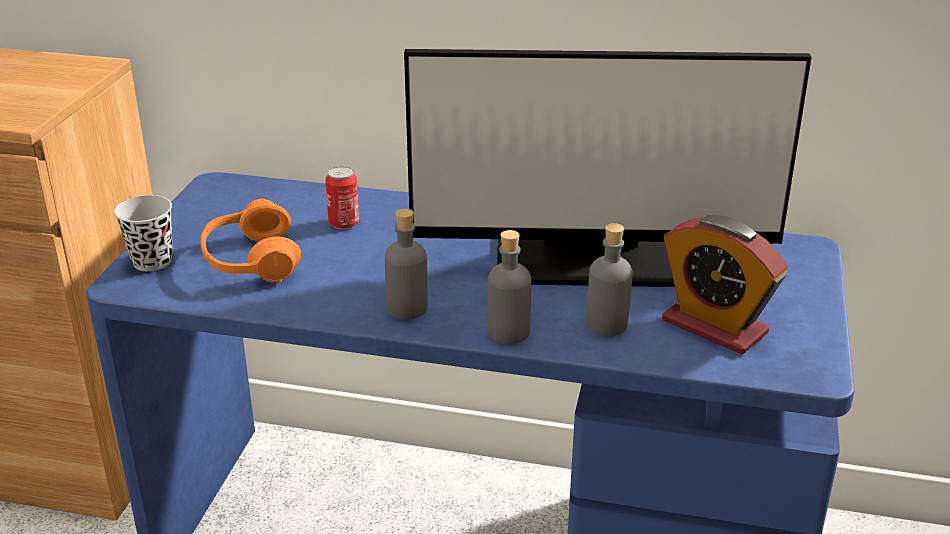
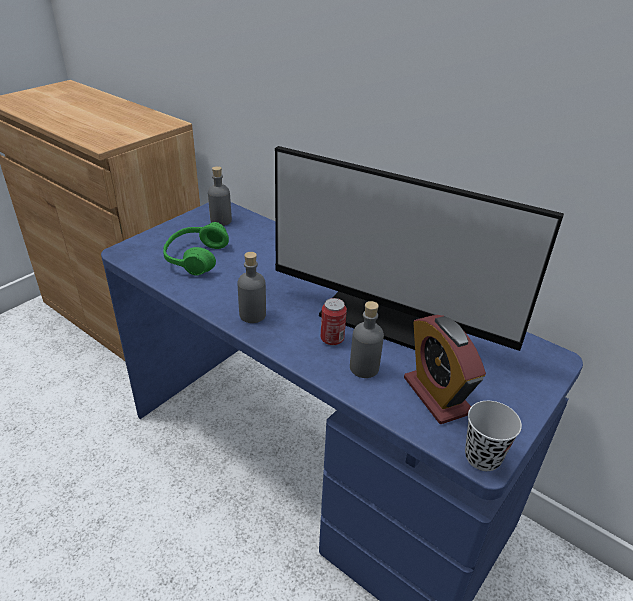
camera: 25 degrees right, 5 degrees up
(152, 261) = (147, 243): black cup -> black cup (482, 457)
(251, 261) = (196, 258): orange headphones -> green headphones
(344, 223) = (265, 249): can -> can (332, 339)
(508, 332) = (298, 351): grey bottle -> grey bottle (221, 221)

